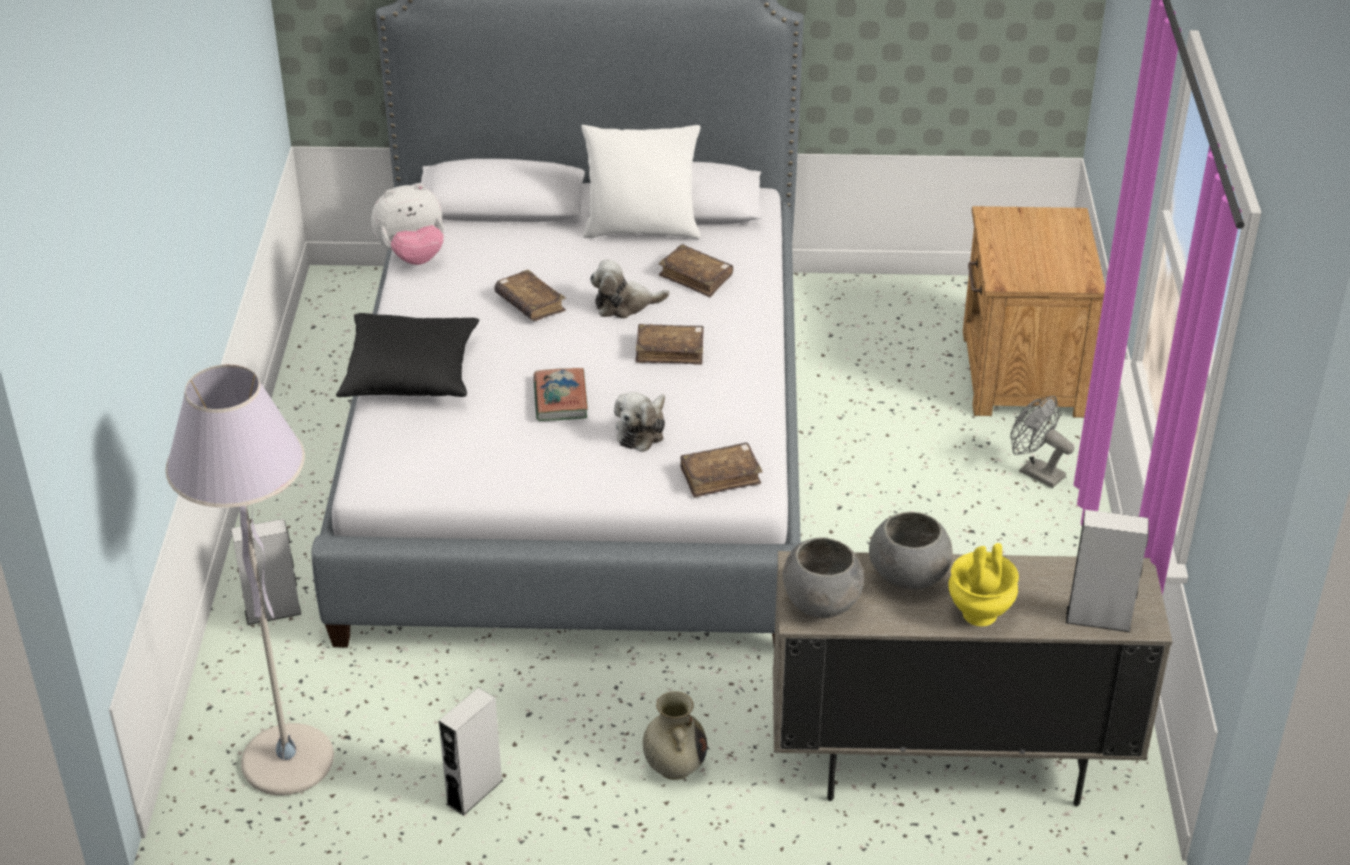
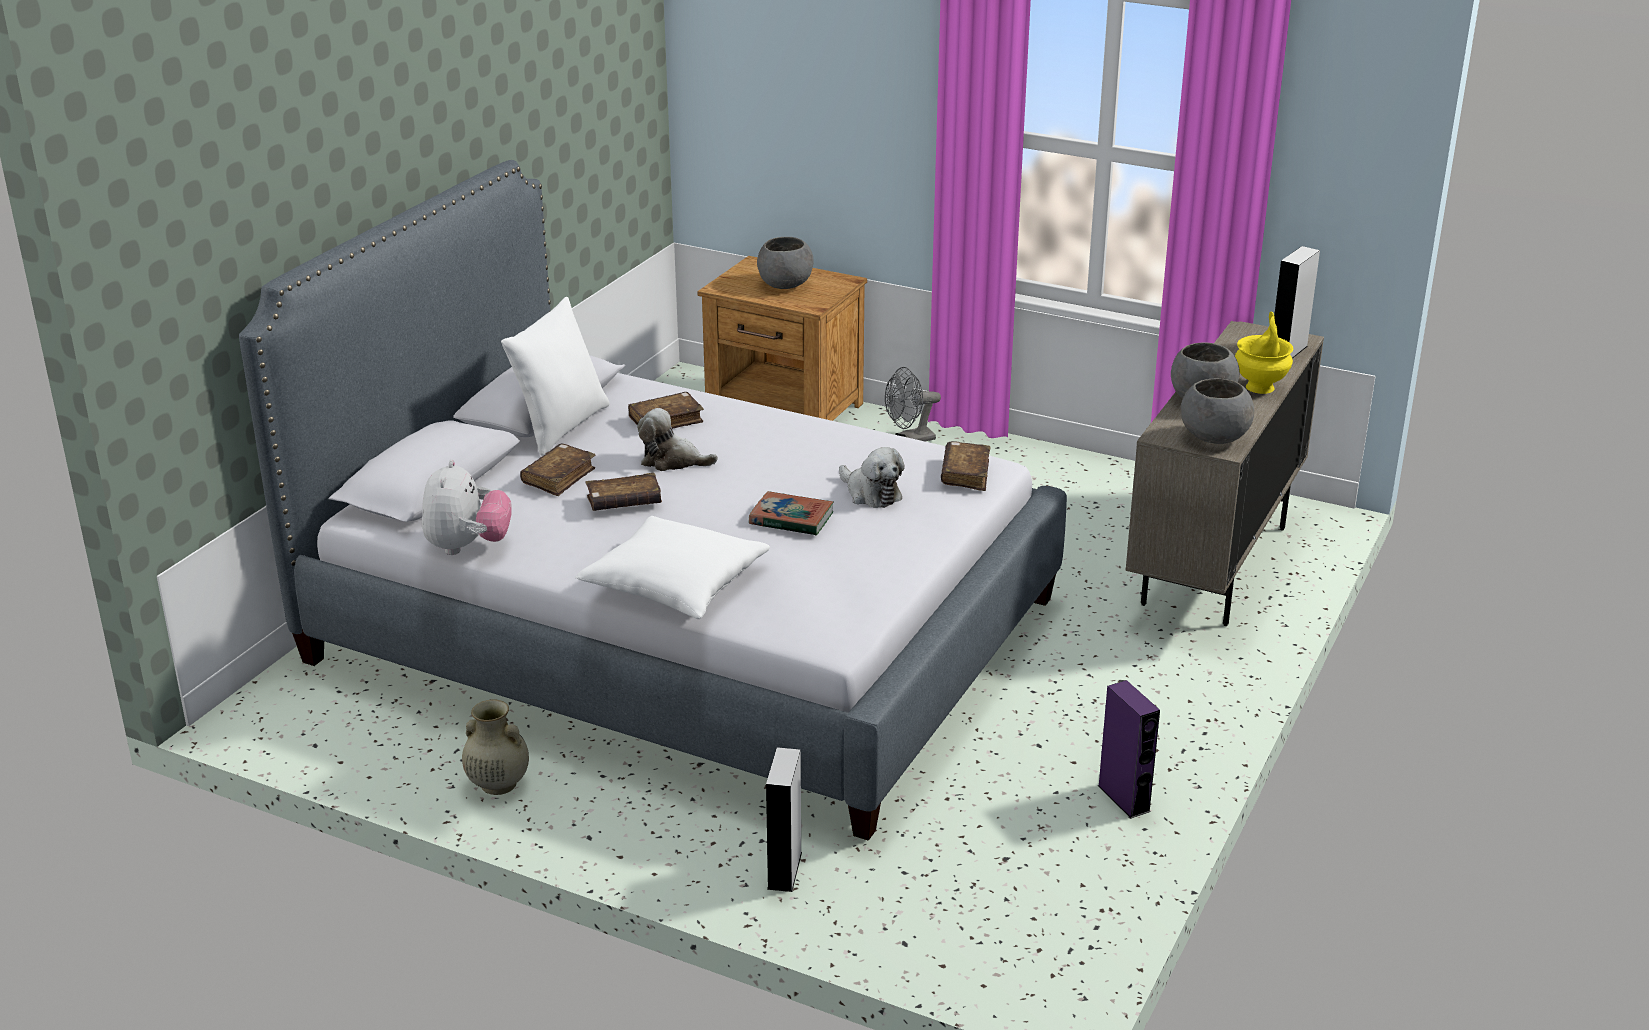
camera: 65 degrees left, 10 degrees down
(288, 761) = (1018, 903): grey floor lamp -> none
(411, 374) = (675, 586): black pillow -> white pillow
(474, 792) = (1123, 798): grey speaker -> purple speaker
(624, 305) = (672, 461): plush toy -> plush toy turned 90 degrees clockwise
(670, 351) = (766, 456): brown book -> brown book (558, 477)
(674, 765) = (1148, 686): beige vase -> beige vase (497, 784)
(1034, 251) = (786, 286): none -> grey bowl

